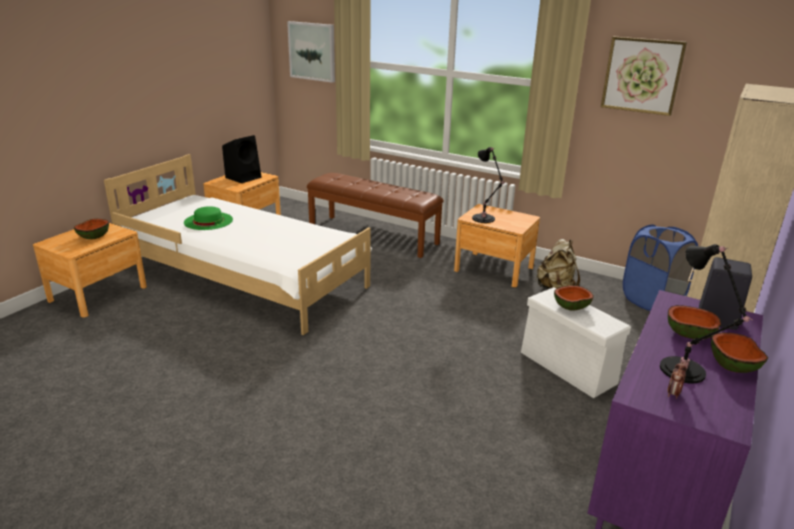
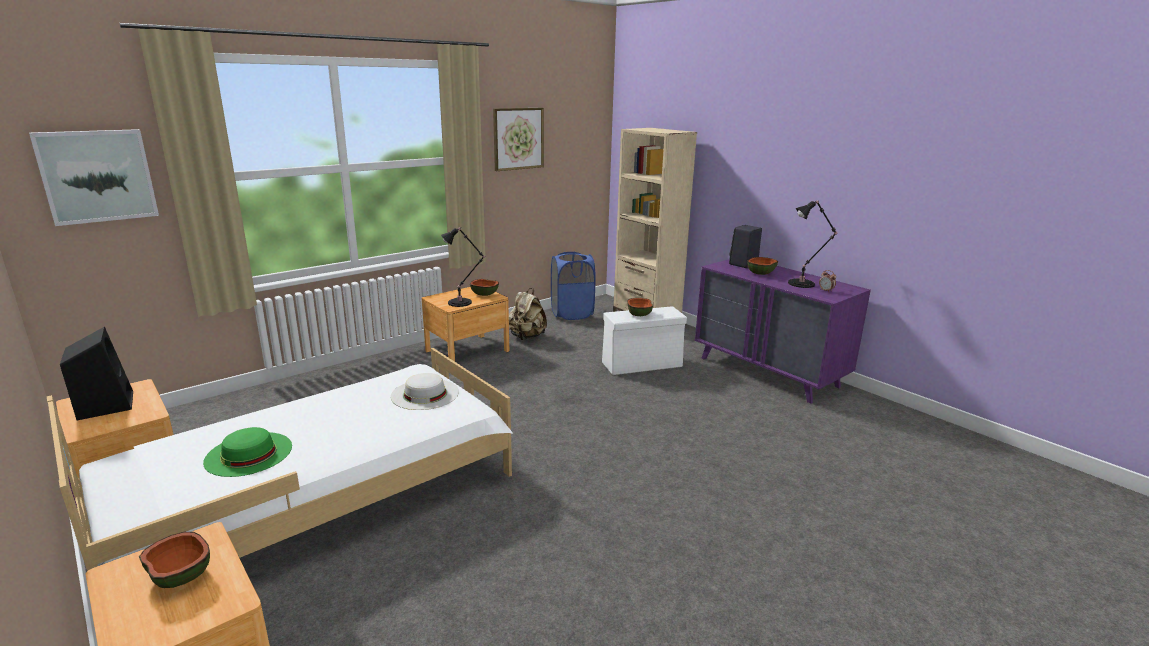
camera: 70 degrees left, 5 degrees down
(305, 246) = (425, 394): none -> white hat
(373, 235) = (315, 391): brown bench -> none
(733, 366) = (796, 274): bowl -> bowl (485, 294)

